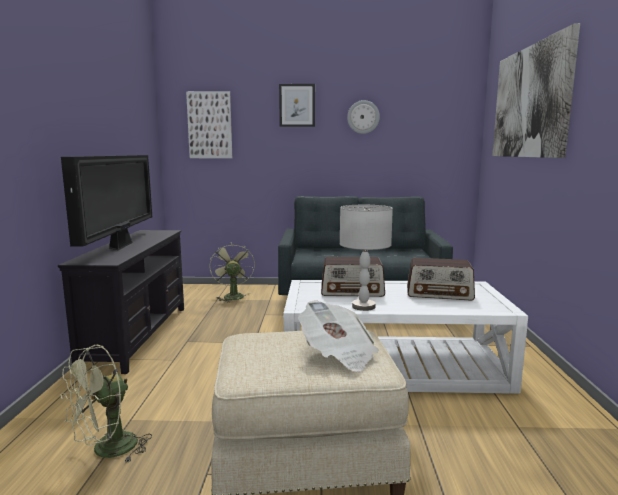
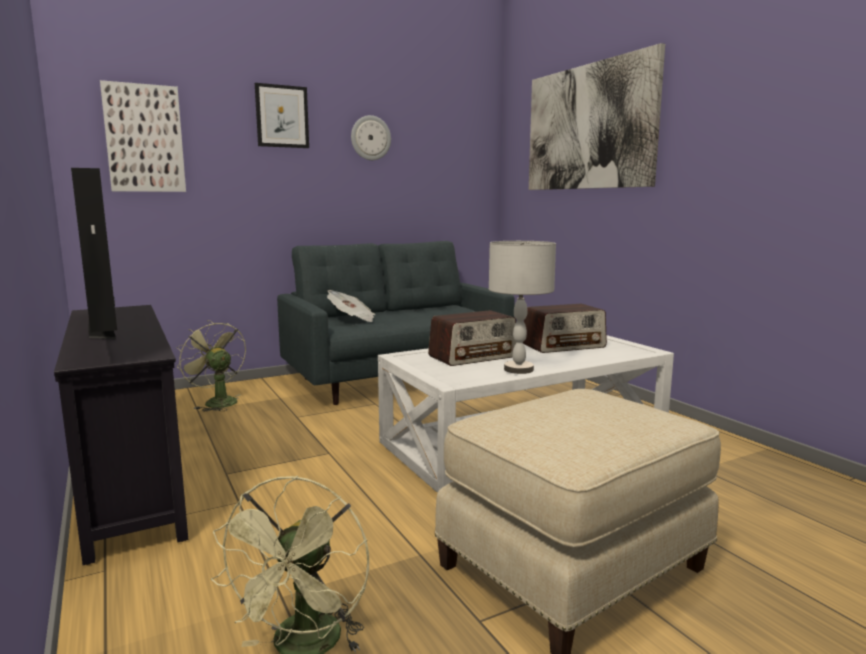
camera: 30 degrees left, 0 degrees up
(338, 354) = (621, 415): newspaper -> newspaper (352, 319)

